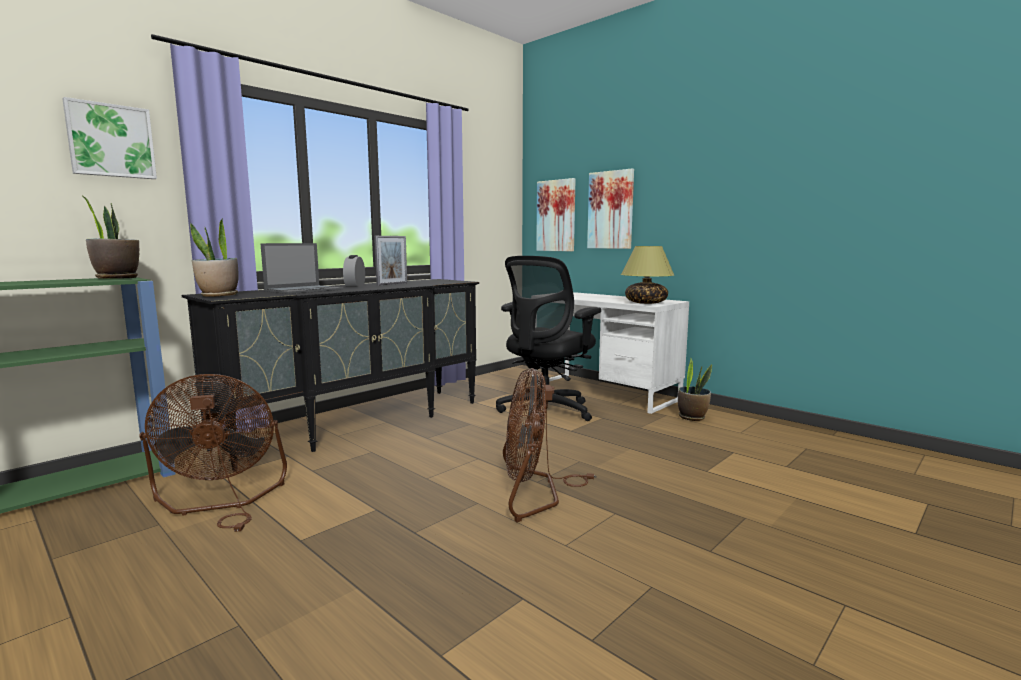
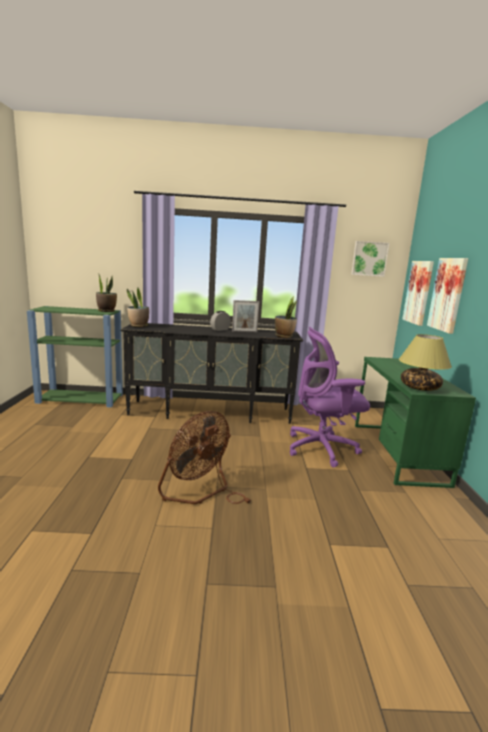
camera: 45 degrees right, 5 degrees up
(111, 141) = (118, 245): picture -> picture (369, 259)
(221, 502) = (100, 426): brown fan -> none
(304, 290) = (183, 329): laptop -> none
(548, 409) = (325, 447): black office chair -> purple office chair
(603, 392) = (397, 452): white desk -> green desk
(692, 417) = (425, 505): potted plant -> potted plant (284, 336)

